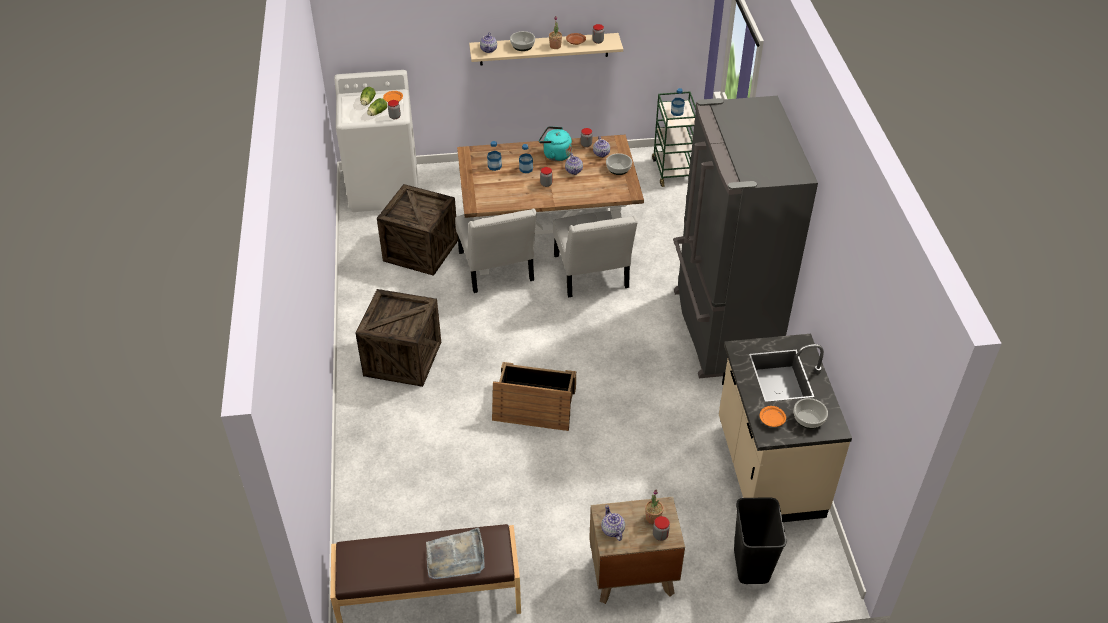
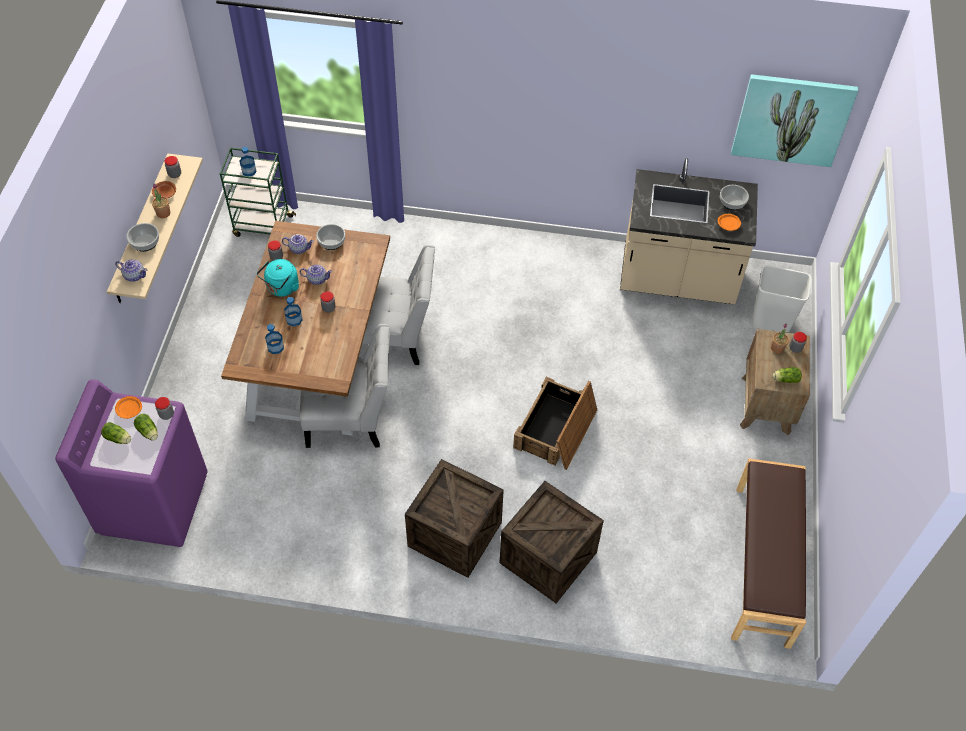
camera: 75 degrees left, 10 degrees up
(384, 188) = (154, 503): white washing machine -> purple washing machine
(420, 250) = (287, 485): crate -> crate (548, 557)
(455, 557) = (781, 508): grey tray -> none
(612, 530) = (785, 379): teapot -> lettuce
(721, 330) = (508, 259): grey fridge -> none
(752, 565) = (771, 321): black trash can -> white trash can
(883, 382) = (792, 119): none -> picture

